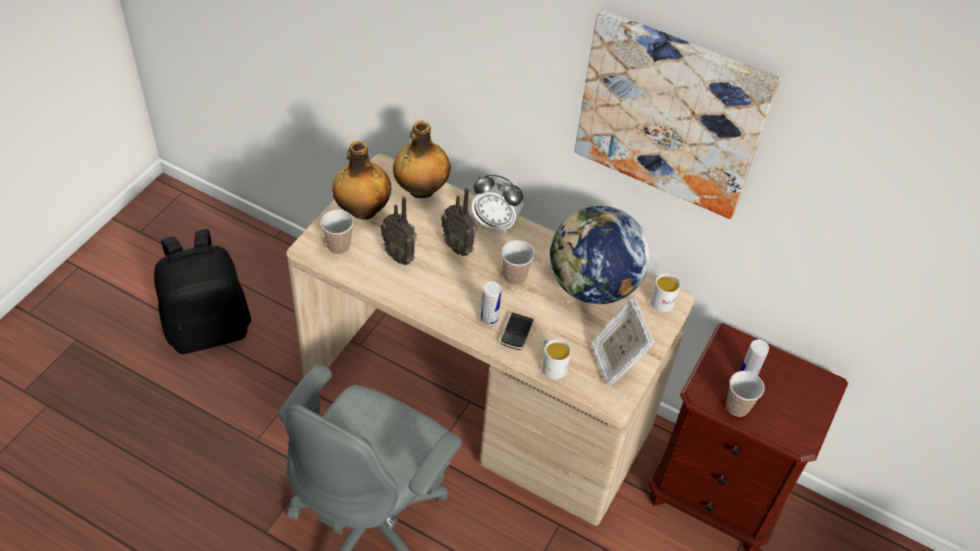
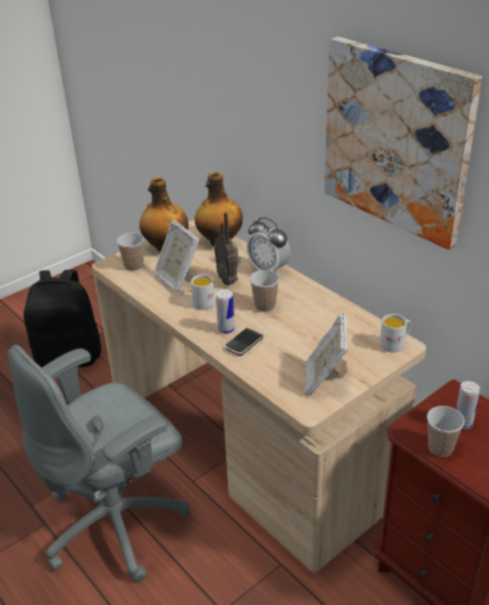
camera: 25 degrees right, 15 degrees down
(400, 256) = (177, 279): radio -> picture frame
(552, 365) = (263, 372): white mug -> white mug (203, 301)
(592, 286) = (331, 323): globe -> none

